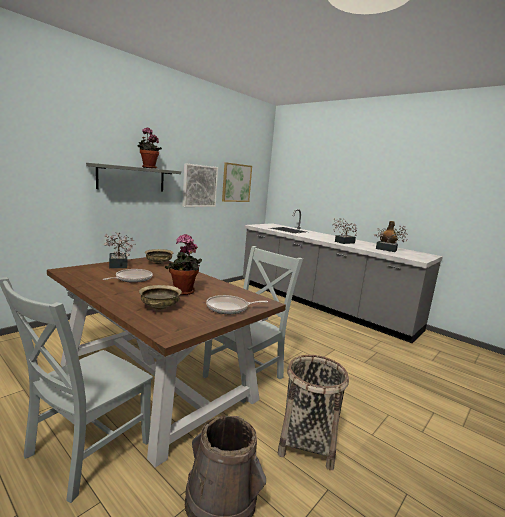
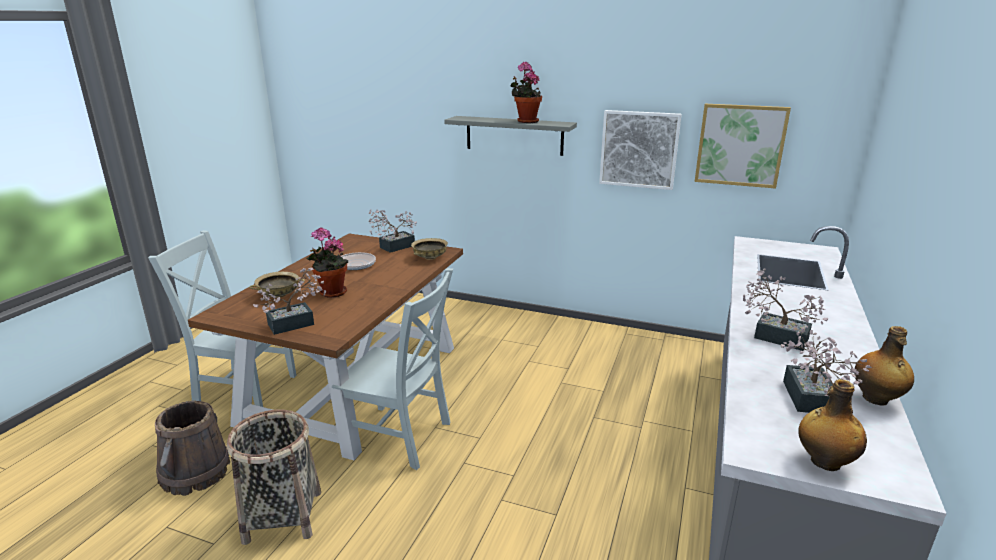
camera: 70 degrees right, 10 degrees up
(229, 308) = (296, 323): frying pan -> potted plant
(423, 256) = (824, 462): none -> bottle

